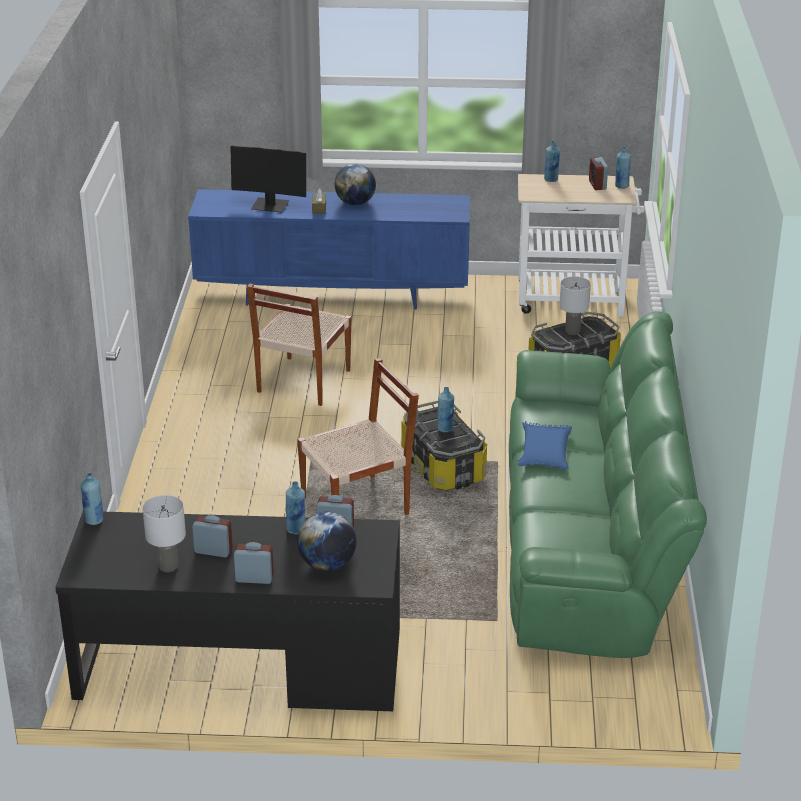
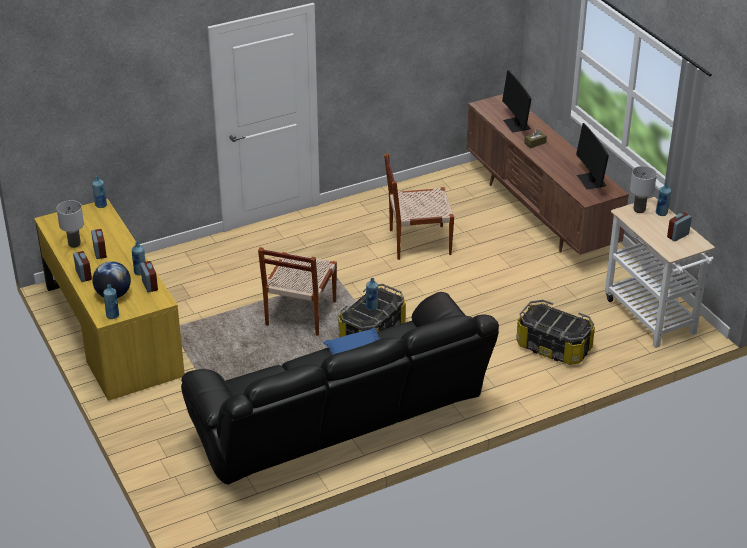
camera: 60 degrees right, 5 degrees up
(239, 665) = (112, 331): black desk -> yellow desk
(334, 296) = (540, 213): blue cabinet -> brown cabinet
(355, 203) = (559, 154): globe -> none
(358, 505) = (300, 315): chair -> chair turned 75 degrees clockwise
(426, 204) = (591, 181): none -> monitor
(573, 332) = (554, 319): white table lamp -> white table lamp (640, 210)
(590, 539) = (342, 423): green sofa -> black sofa
(621, 186) = (690, 247): blue bottle -> blue bottle (113, 315)

